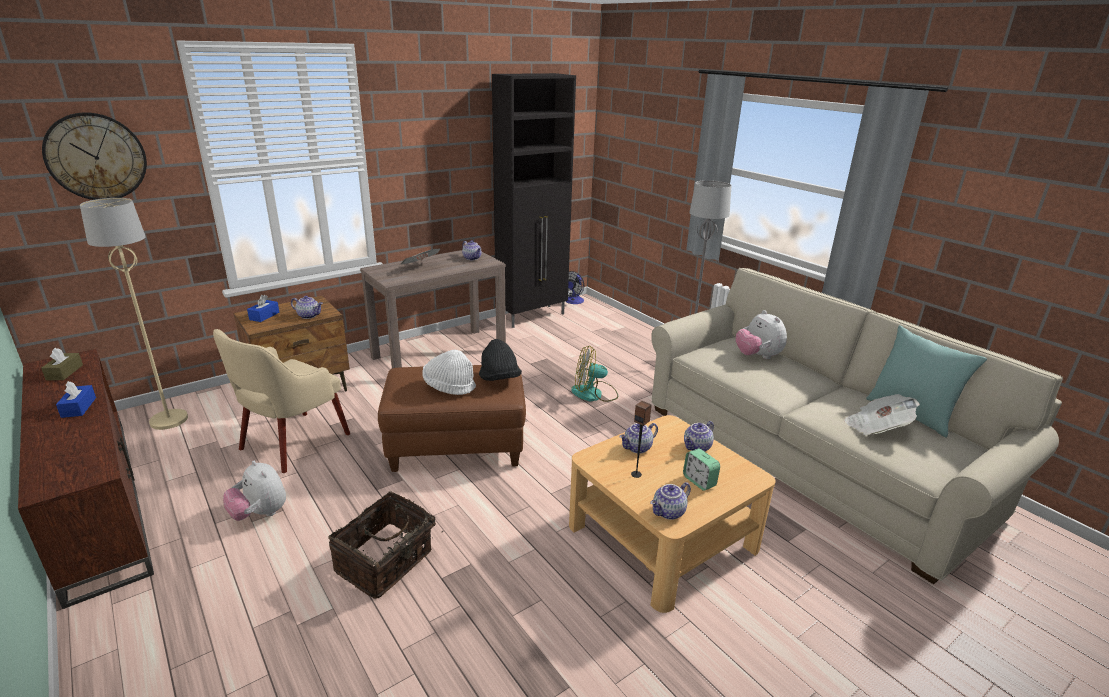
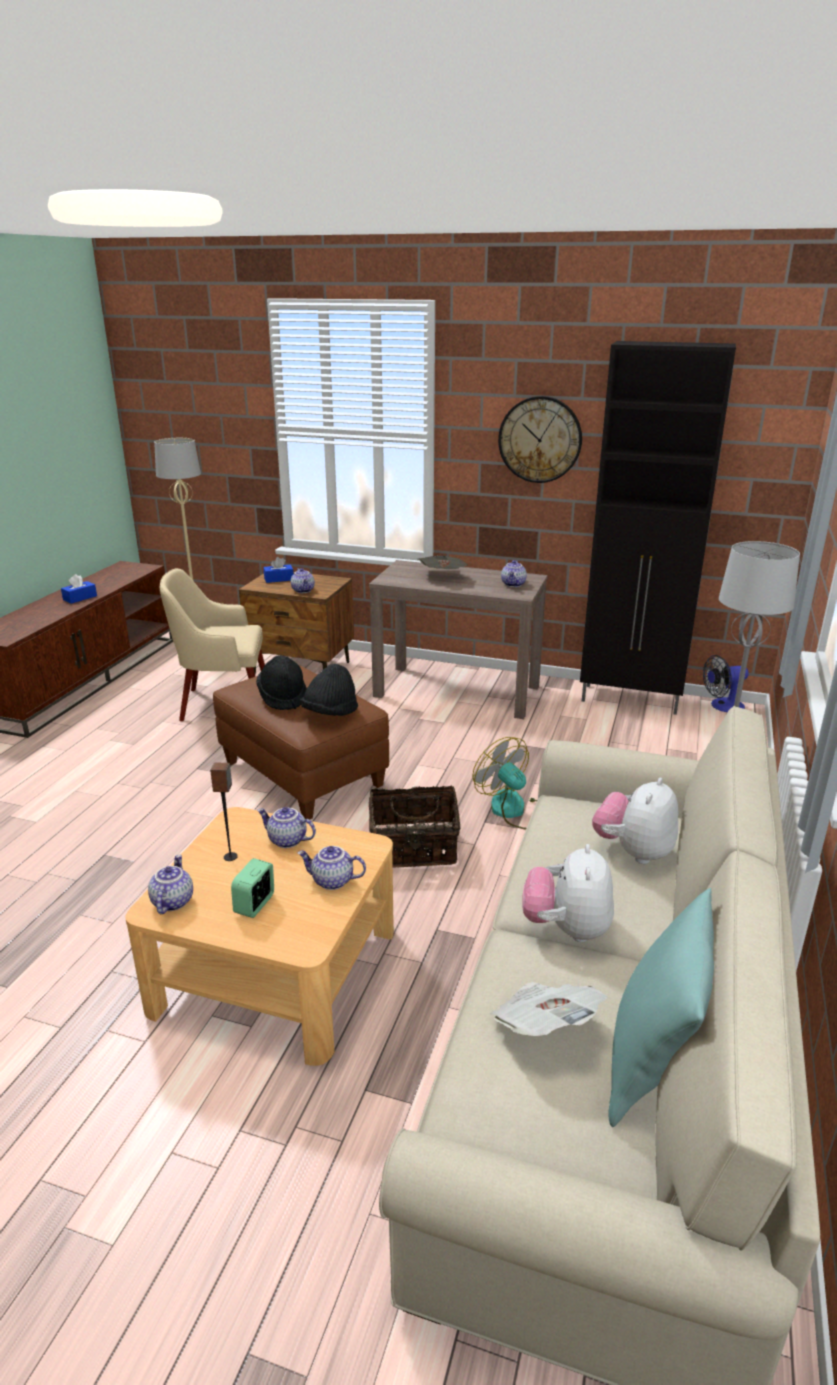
camera: 55 degrees right, 0 degrees up
(64, 372) = (120, 574): brown tissue box -> none
(96, 157) = (199, 402): wall clock -> wall clock (540, 439)
(260, 514) = (121, 738): plush toy -> plush toy (567, 929)
(386, 562) = (104, 819): basket -> basket (413, 849)
(449, 386) = (283, 697): white hat -> black hat
(669, 512) = (171, 901): teapot -> teapot turned 75 degrees clockwise

